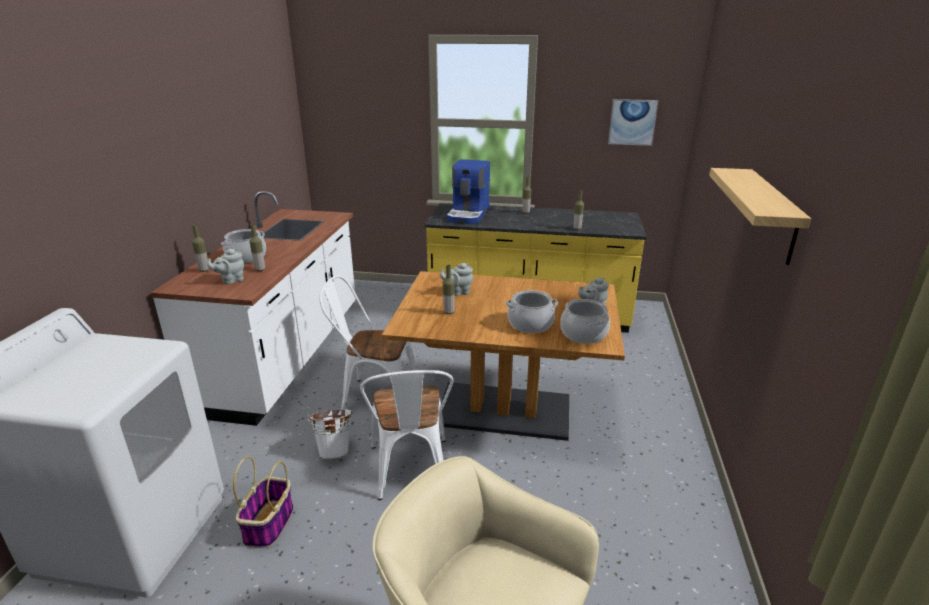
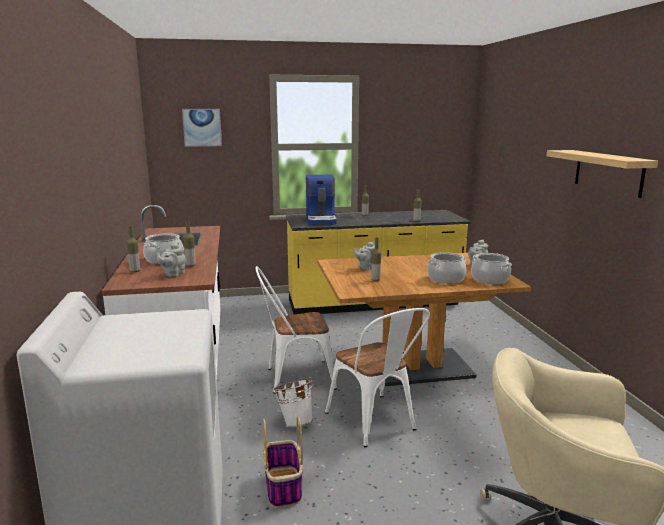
camera: 20 degrees left, 10 degrees down
(632, 122) = (432, 141): picture -> picture (202, 127)

